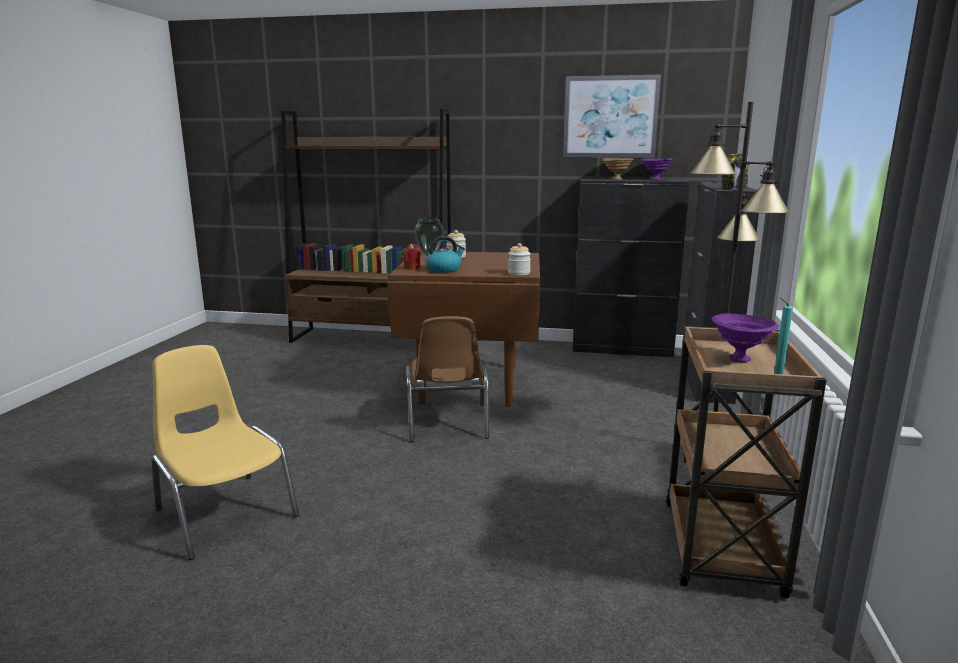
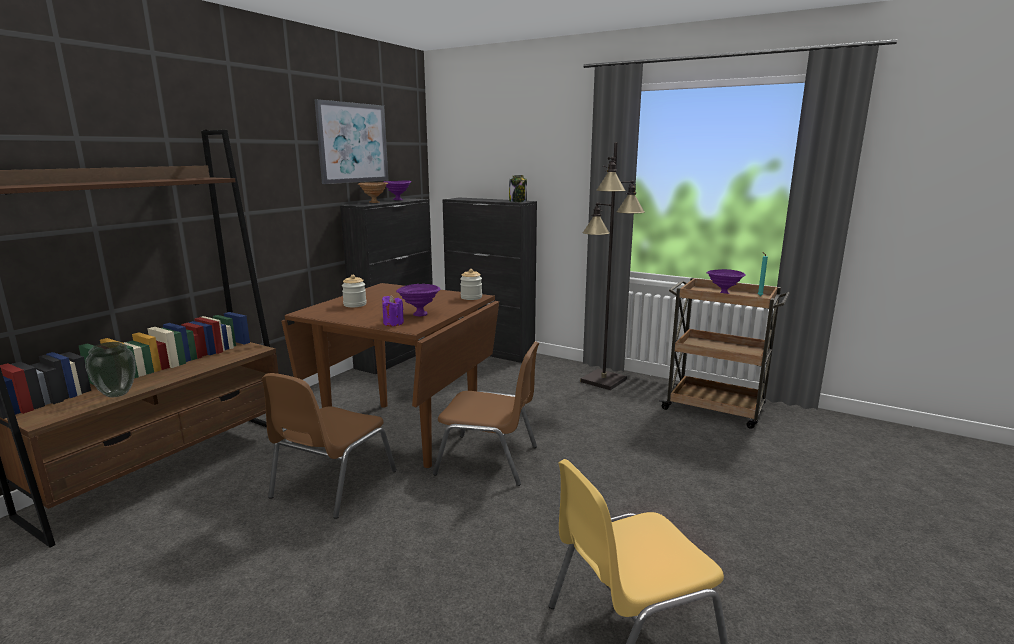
camera: 70 degrees left, 0 degrees up
(376, 381) = (332, 485): none -> brown chair
(412, 268) = (393, 323): red candle -> purple candle
(429, 254) = (322, 311): vase -> vase (117, 394)
(444, 269) = (419, 314): kettle -> purple bowl

